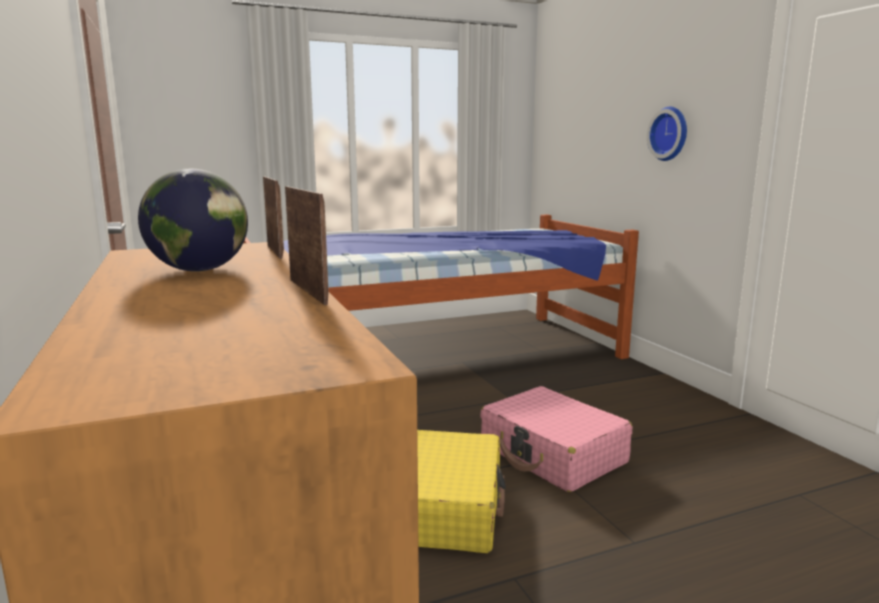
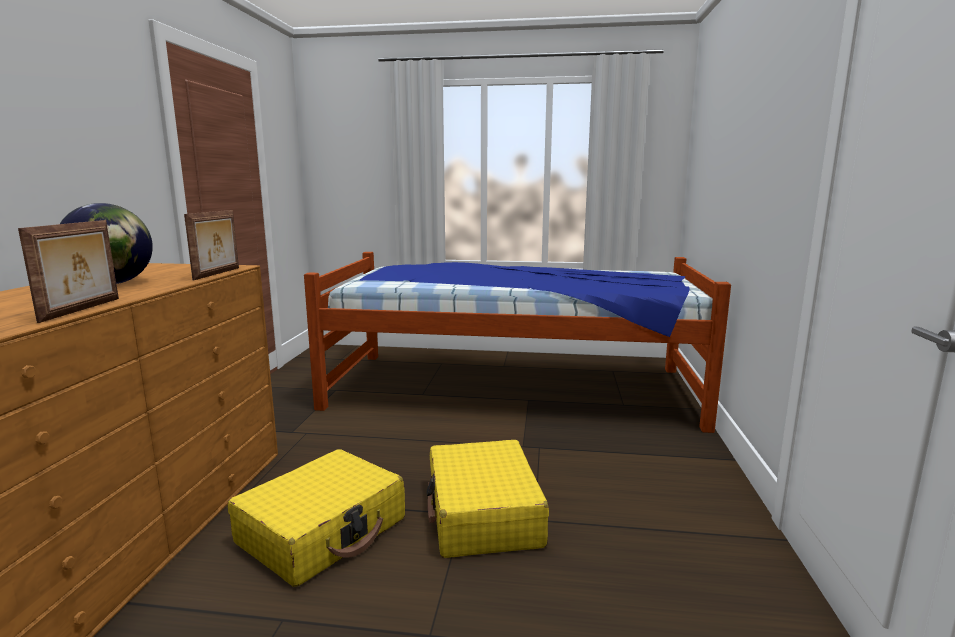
camera: 30 degrees right, 0 degrees up
(553, 454) = (483, 514): pink suitcase -> yellow suitcase
(670, 134) = (761, 167): wall clock -> none

